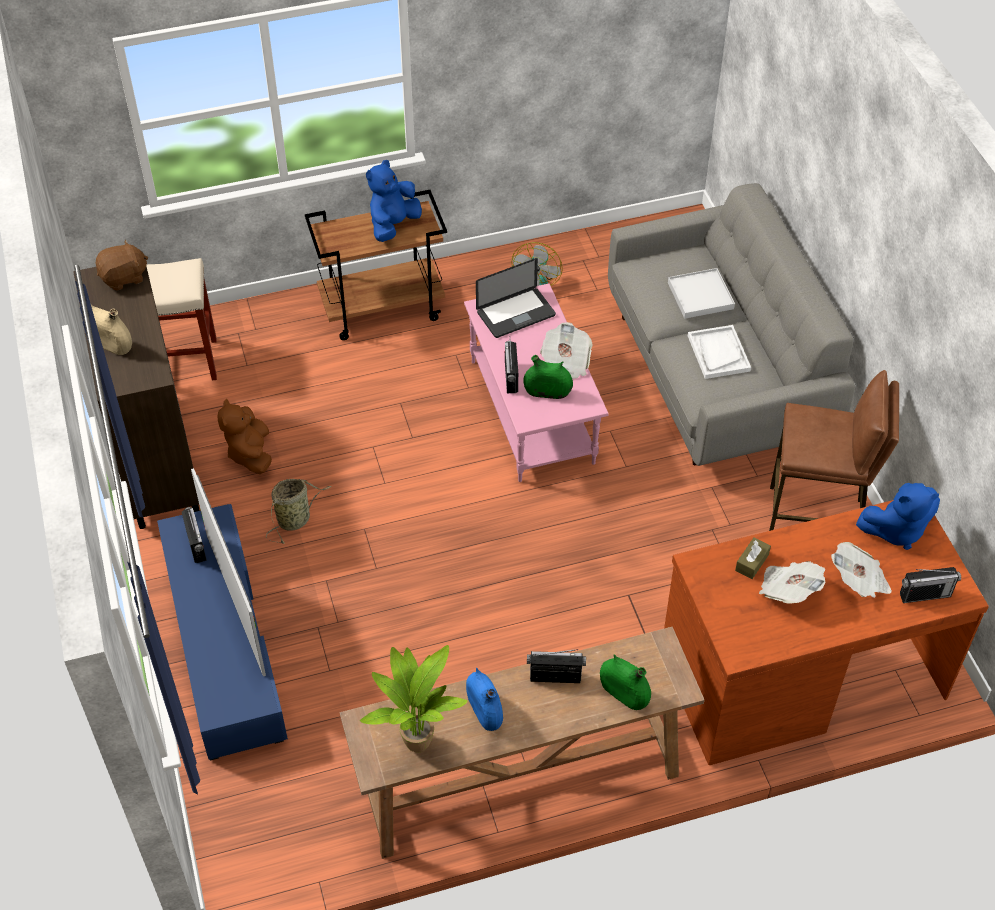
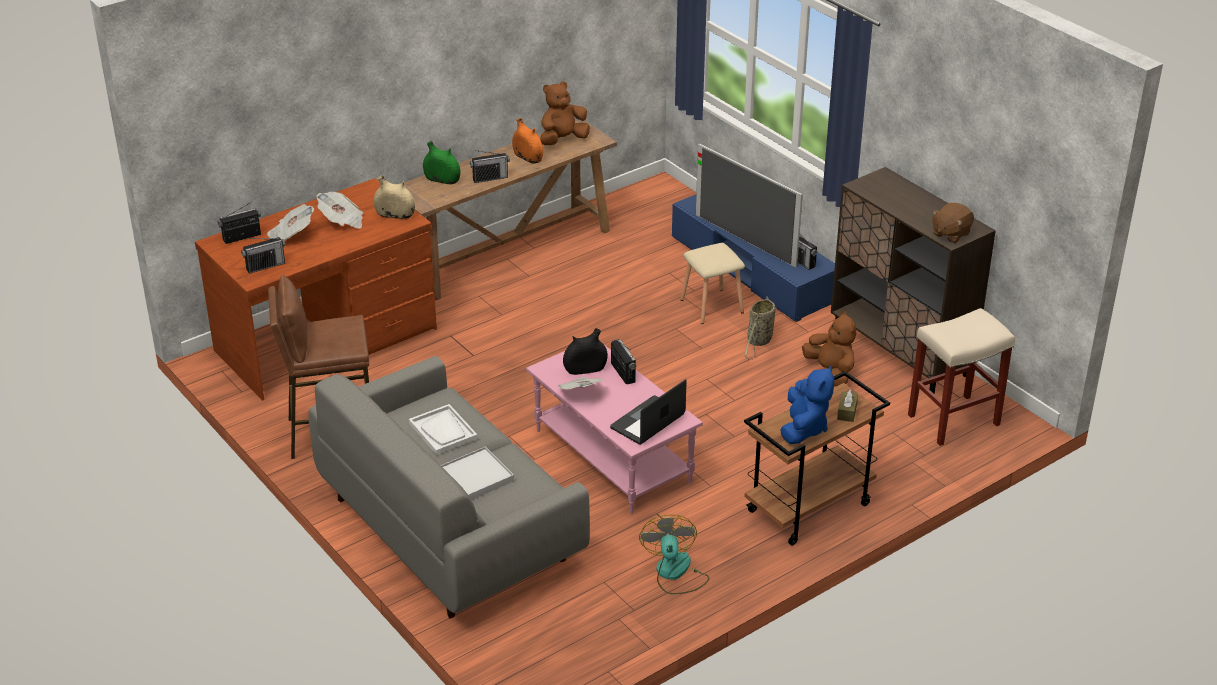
camera: 160 degrees right, 15 degrees down
(111, 344) = (911, 195): beige vase -> beige vase (395, 215)
(312, 591) = (713, 306): none -> beige stool
(416, 740) = (562, 140): potted plant -> brown plush toy
(484, 710) = (527, 157): blue vase -> orange vase
(547, 392) = (585, 369): green vase -> black vase
(752, 562) = (372, 229): brown tissue box -> brown tissue box (847, 411)
(896, 530) = (265, 266): blue plush toy -> radio

